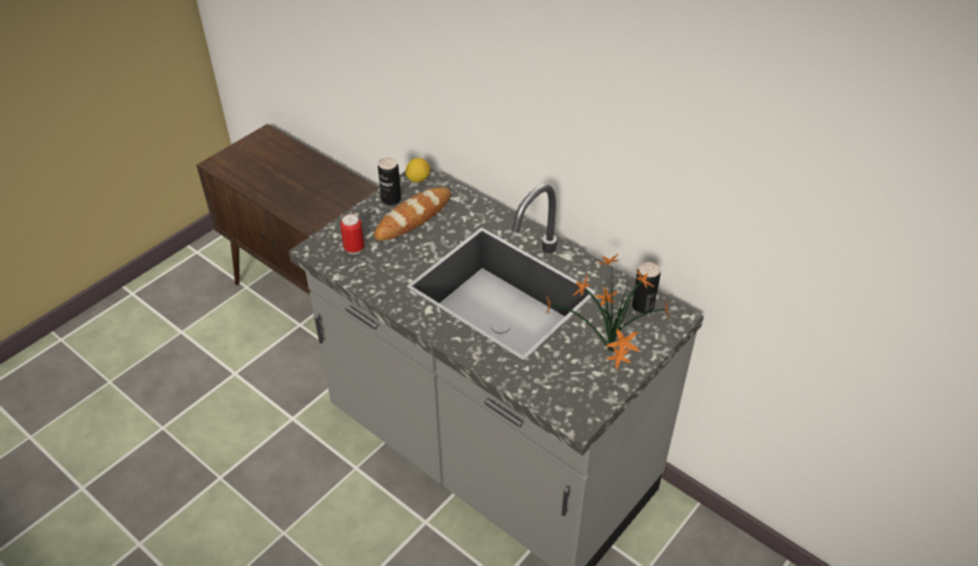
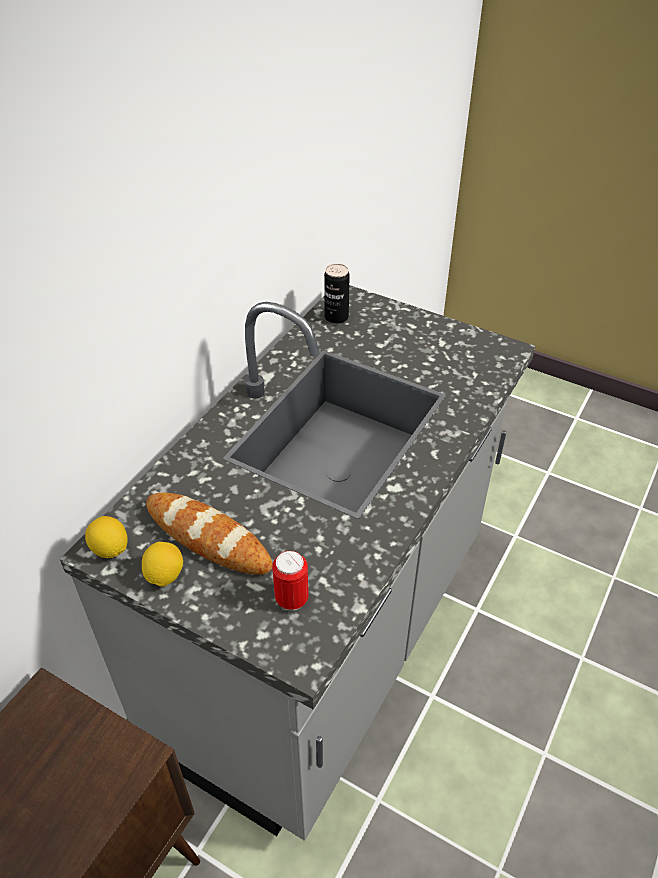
camera: 100 degrees left, 0 degrees up
(391, 199) = (165, 575): can -> lemon
(608, 353) = (411, 336): potted plant -> none

